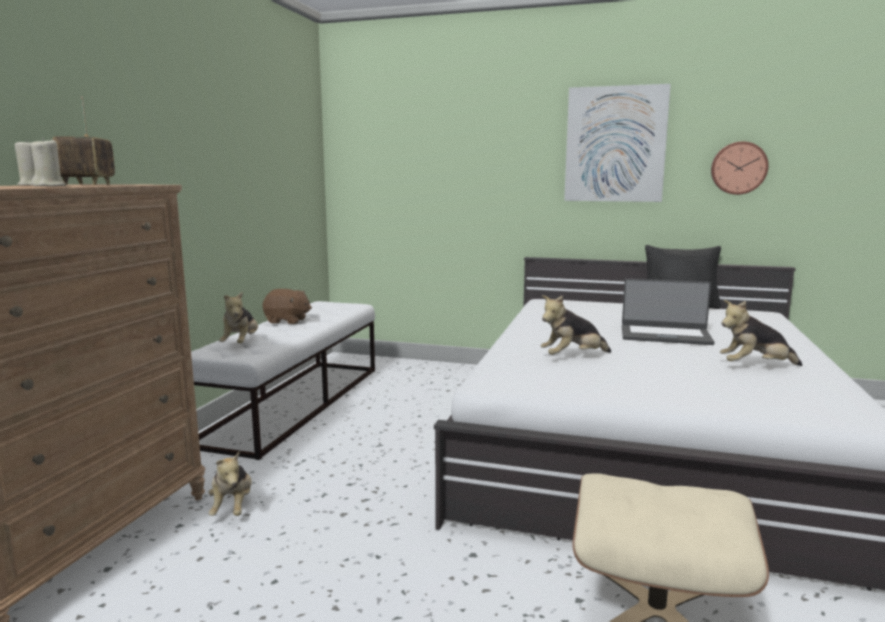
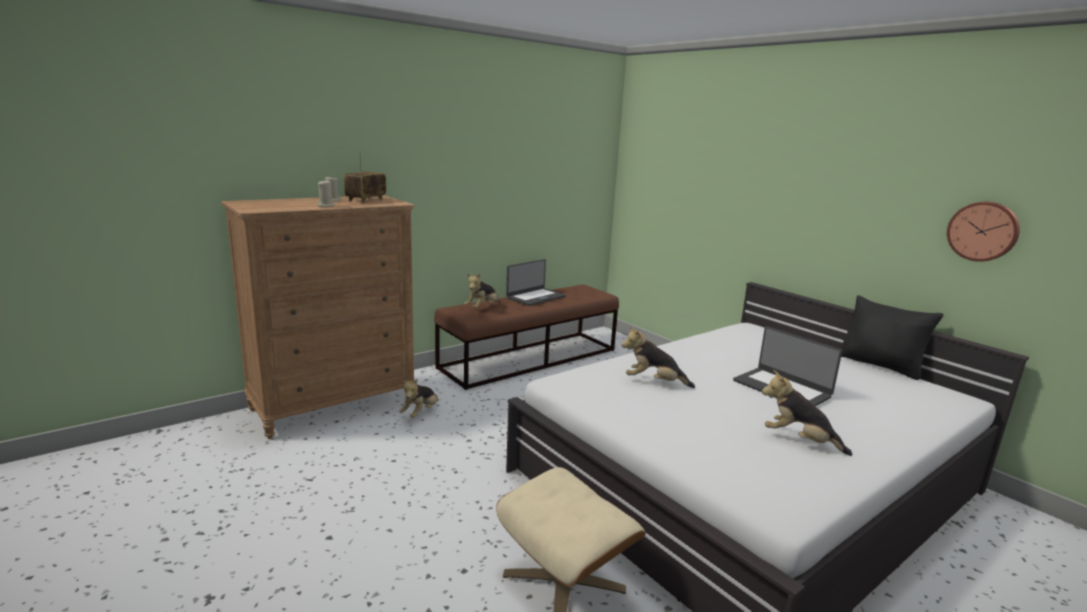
camera: 35 degrees right, 5 degrees up
(287, 321) = (535, 297): brown plush toy -> laptop
(294, 403) = (530, 358): white bench -> brown bench
(615, 144) = (851, 187): picture -> none

